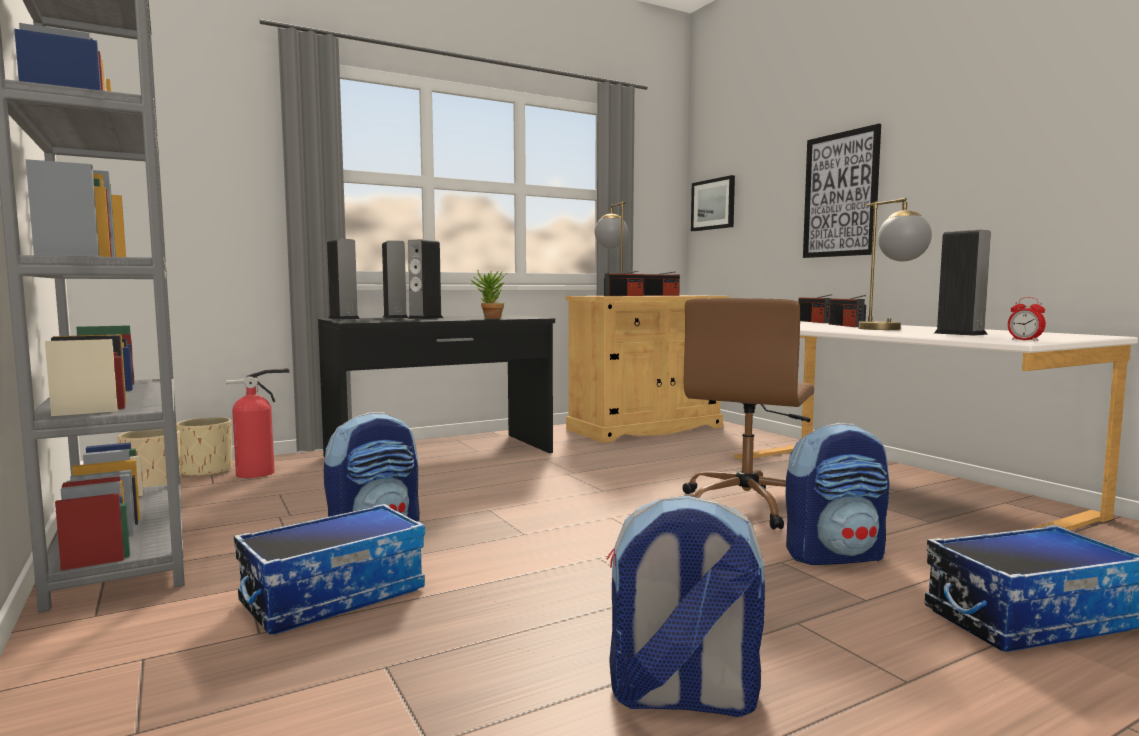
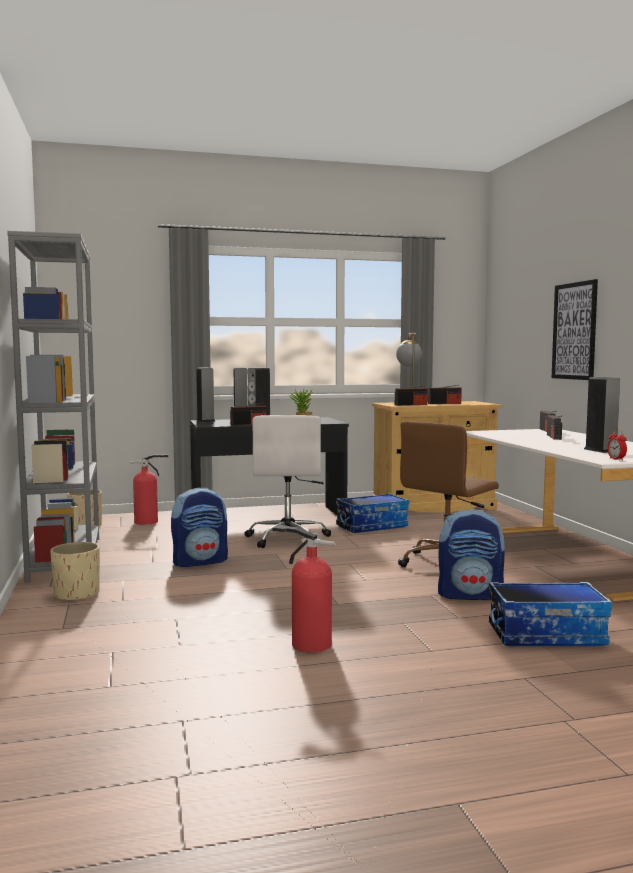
camera: 15 degrees right, 0 degrees up
(206, 472) = (117, 519): beige planter -> beige planter (76, 595)
(334, 595) = (164, 588): storage box -> storage box (372, 526)
(415, 320) = (248, 424): none -> radio
(491, 484) = (288, 539): none -> white office chair
(681, 697) = (307, 643): backpack -> fire extinguisher
(713, 204) = (500, 328): picture -> none
(890, 329) = (569, 443): table lamp -> none

